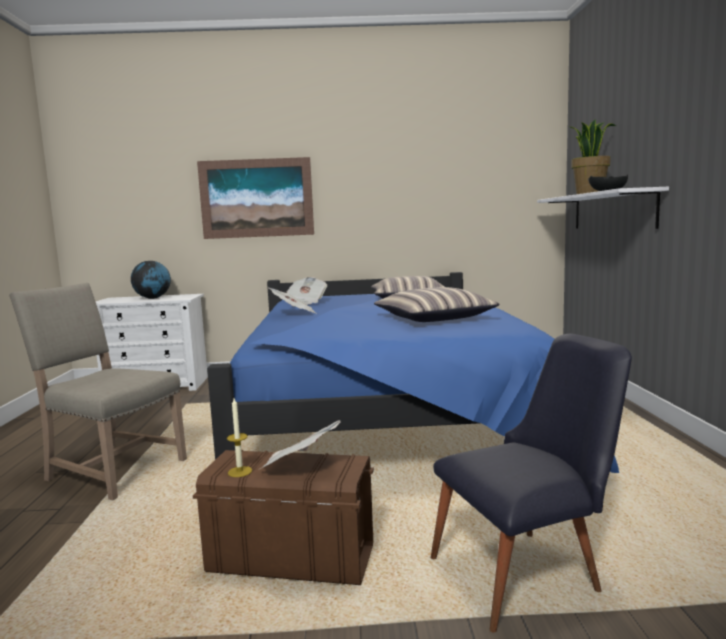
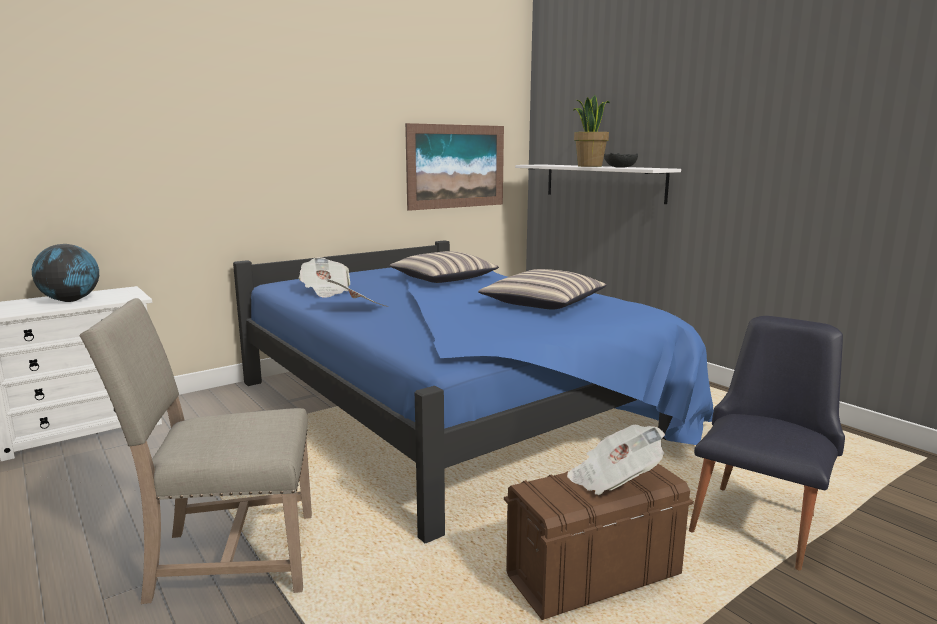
camera: 35 degrees left, 5 degrees up
(240, 471) = (574, 502): candle -> none
(256, 198) = (211, 151): picture -> picture (456, 166)

